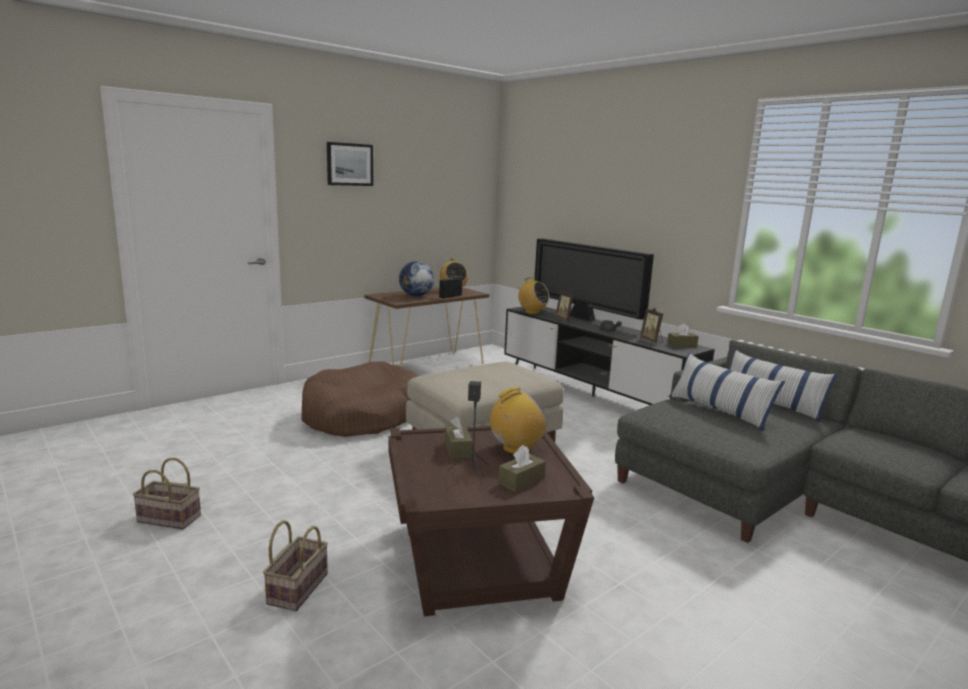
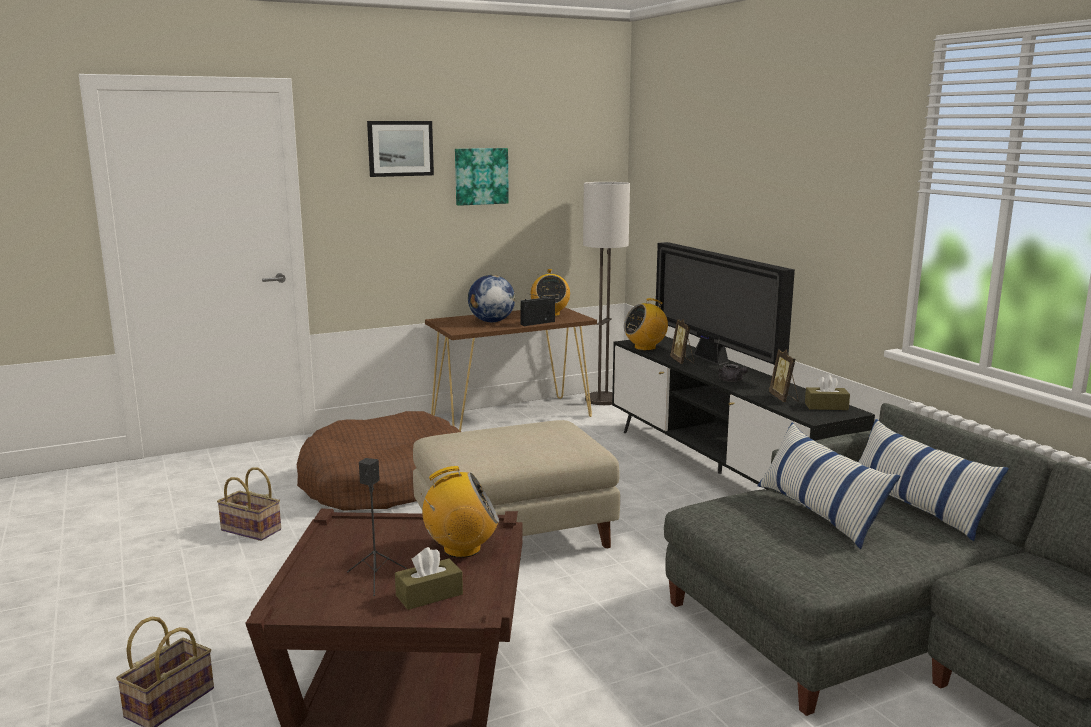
camera: 15 degrees right, 0 degrees up
(167, 519) = (81, 599): basket -> basket (249, 530)
(404, 188) = (481, 176): none -> picture
(457, 449) = (385, 544): brown tissue box -> none
(483, 352) = (602, 399): none -> floor lamp
(532, 312) = (645, 348): radio -> radio turned 105 degrees clockwise

